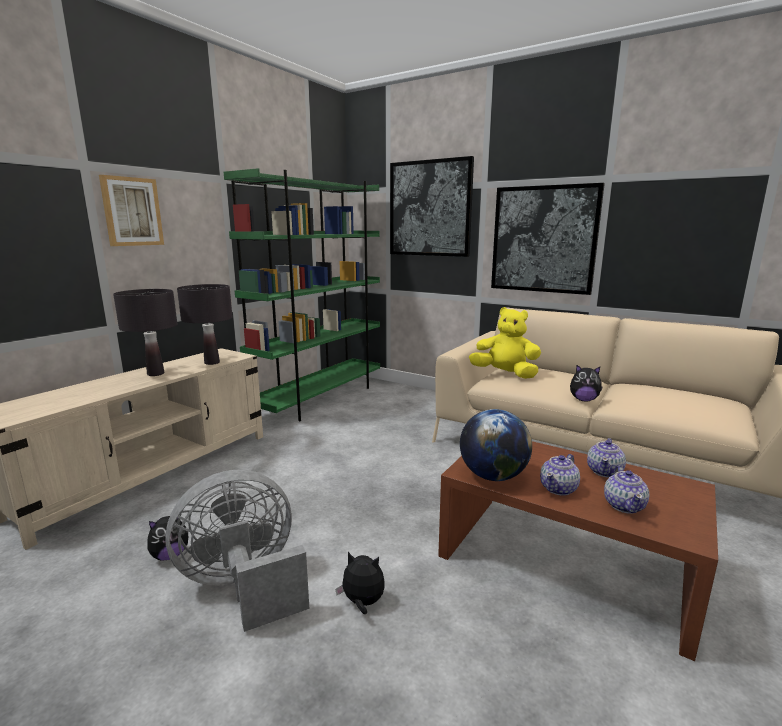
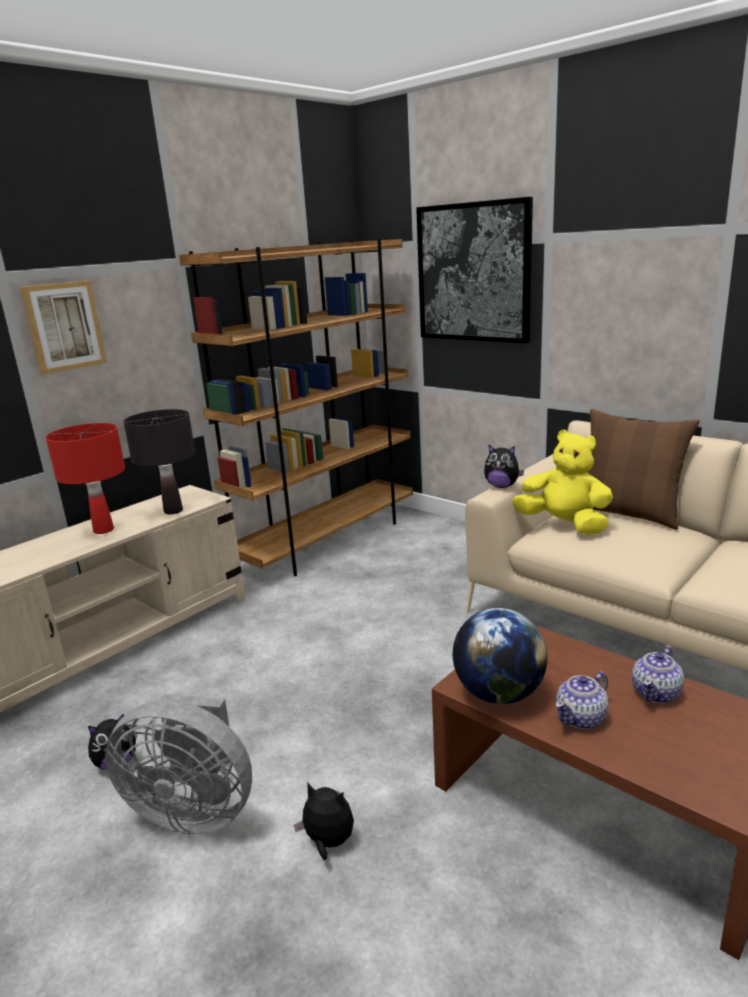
camera: 10 degrees right, 5 degrees up
(156, 374) = (104, 530): black table lamp -> red table lamp
(244, 586) = (194, 809): grey fan -> grey fan turned 150 degrees counterclockwise
(321, 399) = (328, 540): green bookcase -> brown bookcase
(543, 239) = (634, 320): picture -> none
(545, 368) = (627, 513): none -> brown pillow
(583, 400) = (667, 571): plush toy -> plush toy (502, 486)
(624, 505) = (663, 749): teapot -> none

